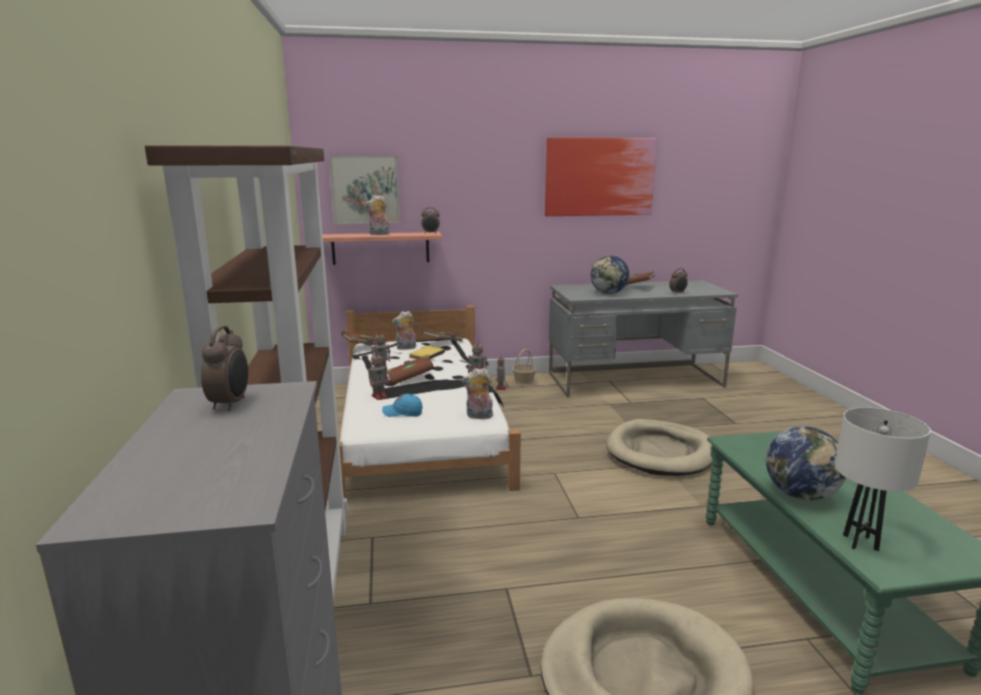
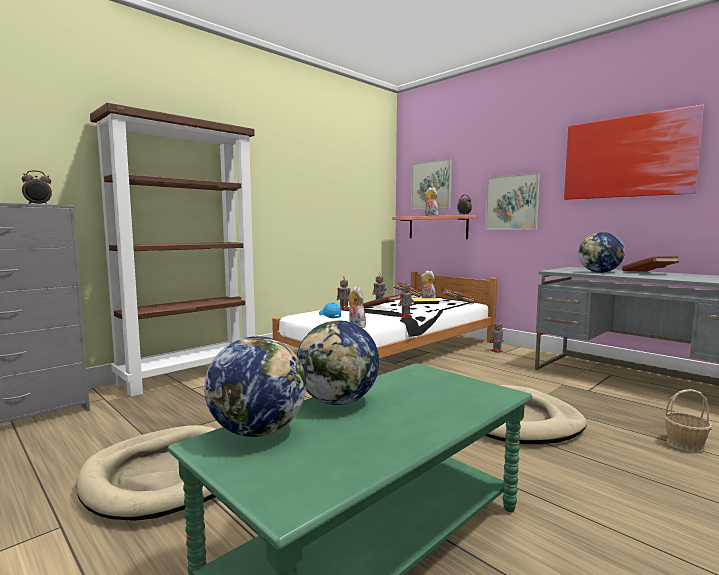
camera: 55 degrees right, 10 degrees down
(485, 217) = (512, 202): none -> picture
(524, 383) = (524, 354): basket -> basket (685, 444)
(677, 293) = (685, 279): alarm clock -> none
(860, 542) = (258, 431): white table lamp -> globe

